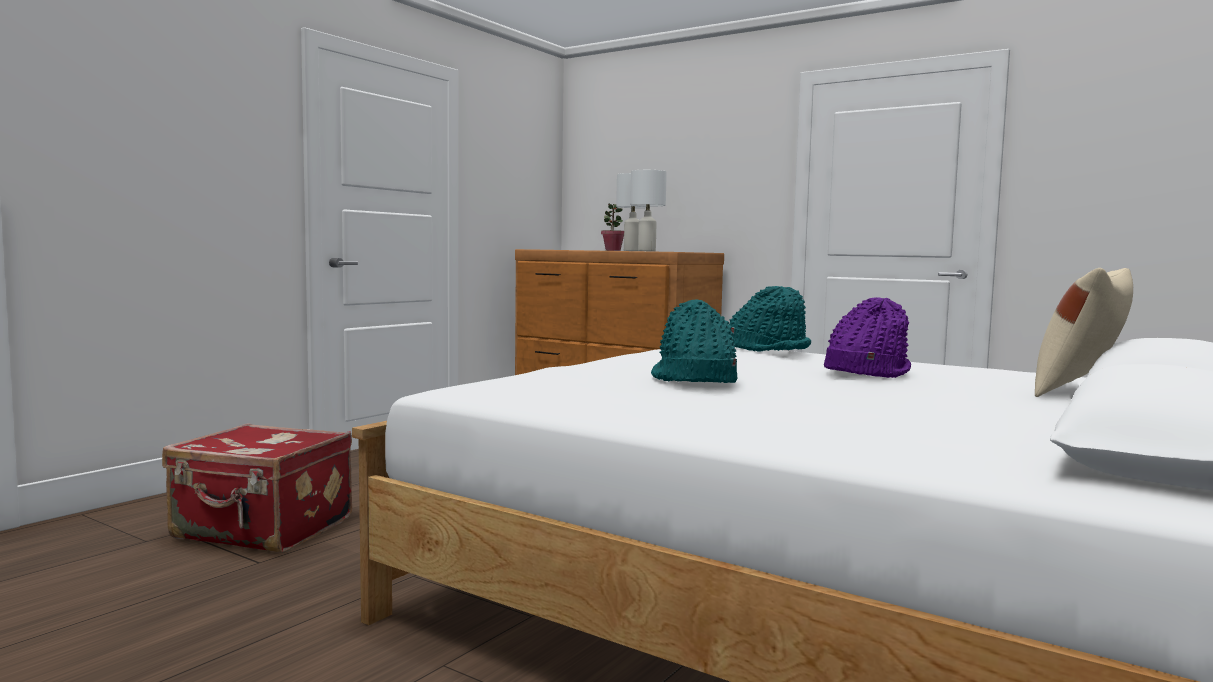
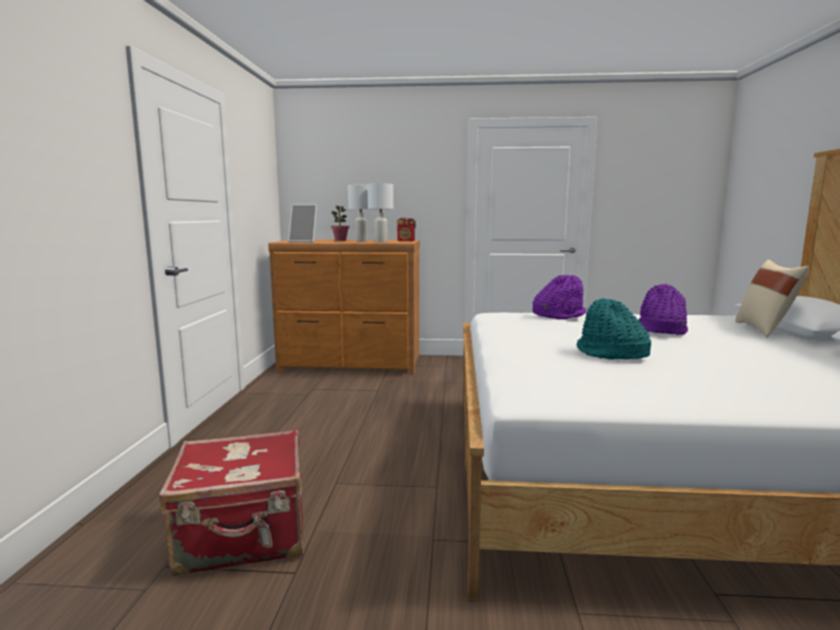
camera: 30 degrees left, 5 degrees up
(558, 249) = (304, 241): none -> picture frame
(686, 251) = (406, 241): none -> radio
(768, 348) = (558, 315): turquoise hat -> purple hat

